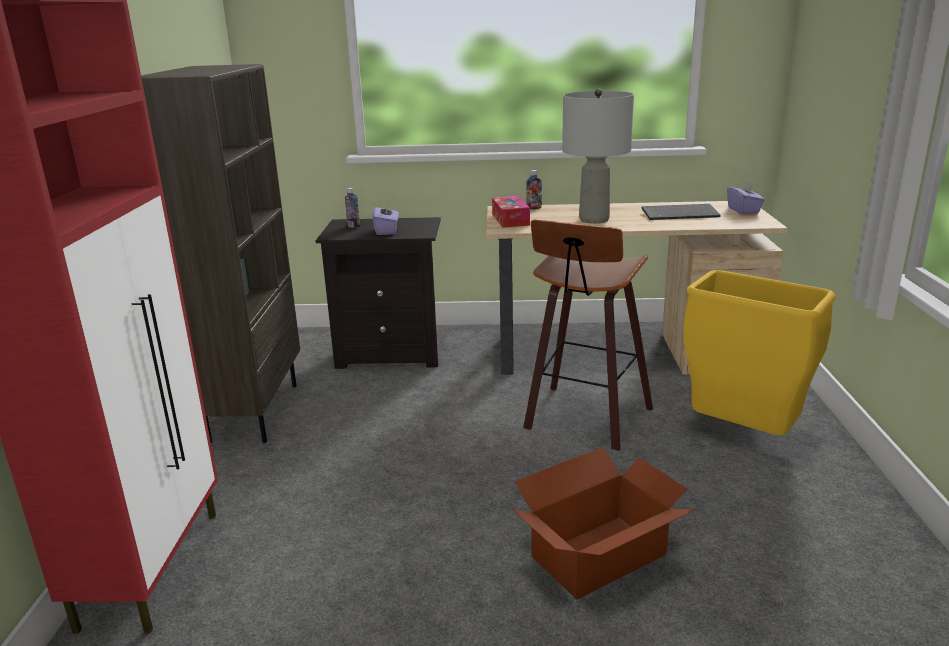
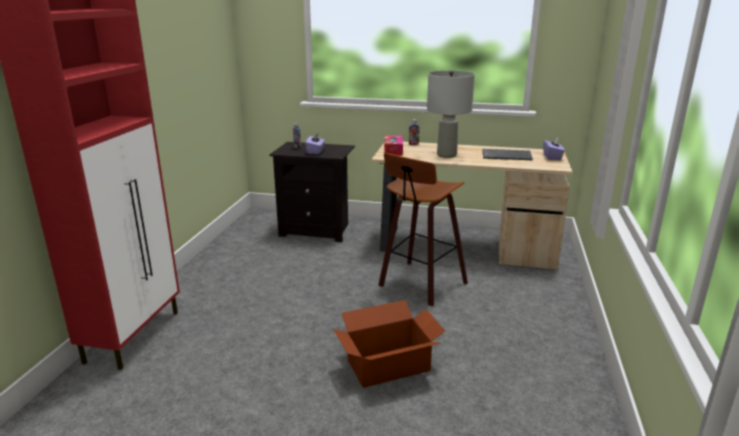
camera: 10 degrees right, 0 degrees up
(253, 412) = (220, 256): brown bookcase -> none
(742, 434) = (518, 306): yellow trash can -> none

